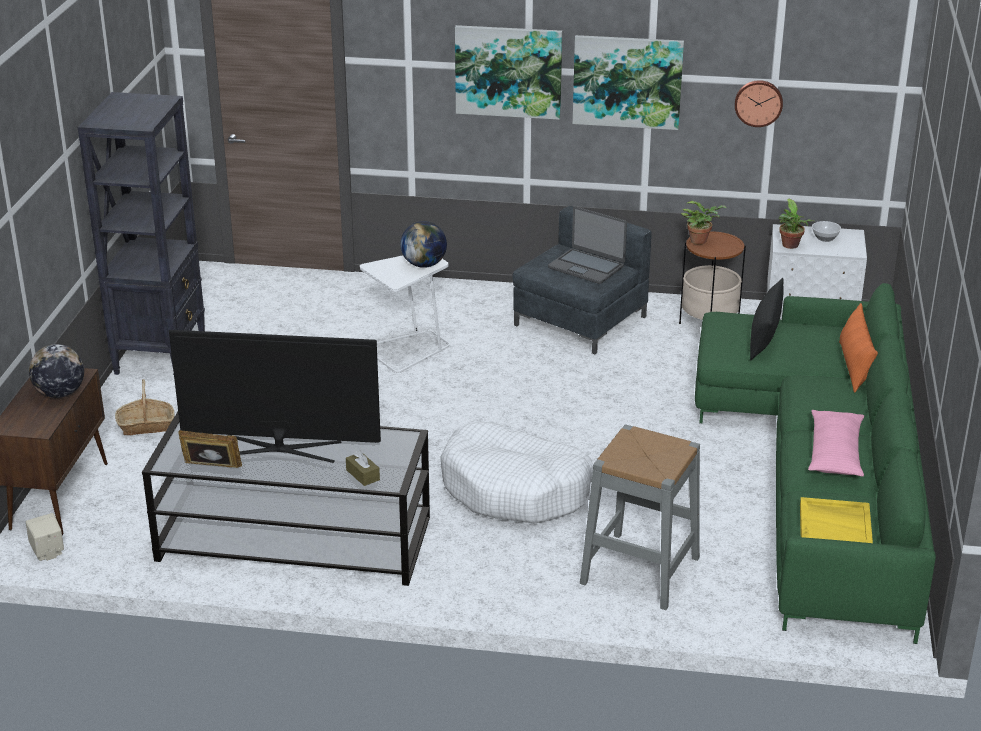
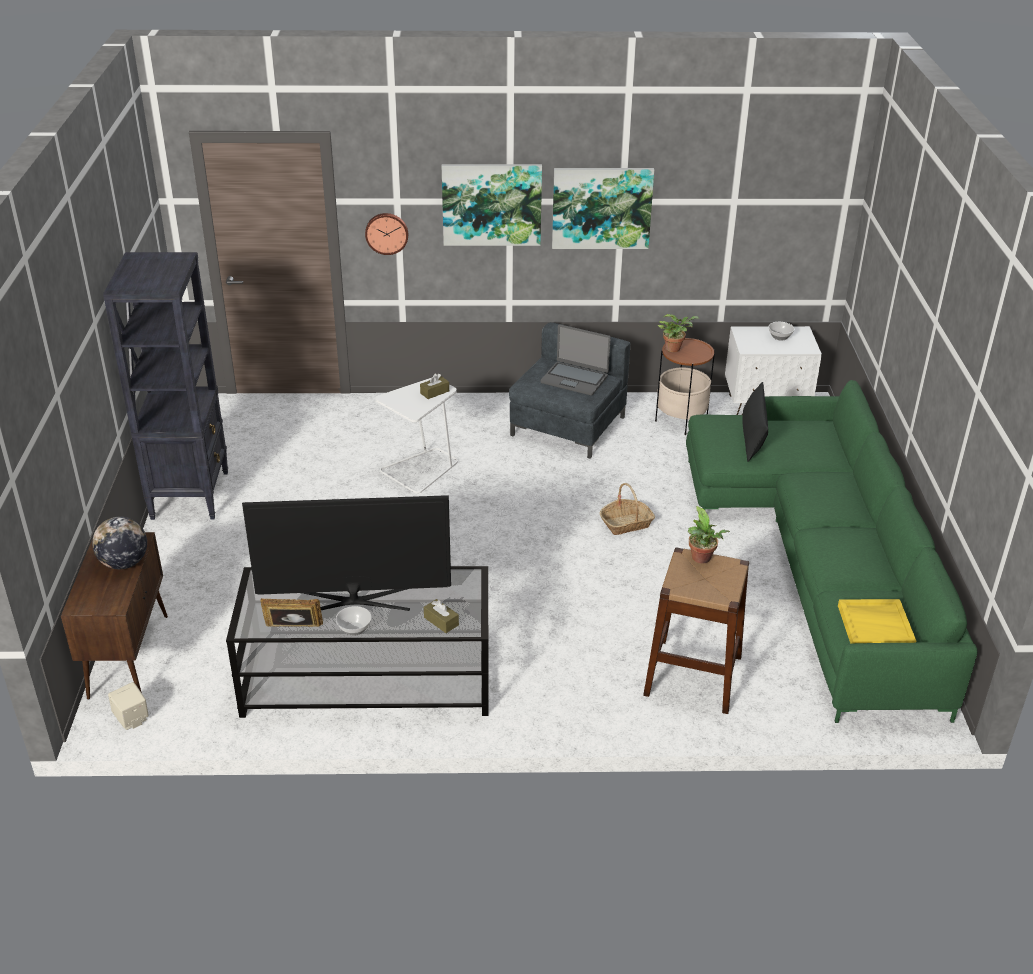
camera: 10 degrees left, 5 degrees up
(146, 425) = (195, 571): basket -> basket (626, 523)
(273, 473) = (355, 629): none -> bowl
(424, 264) = (434, 392): globe -> brown tissue box
(515, 489) = (558, 603): white dog bed -> none
(640, 570) = (693, 675): grey stool -> brown stool
(758, 102) = (720, 220): wall clock -> wall clock (387, 233)
(790, 246) = (753, 347): potted plant -> potted plant (702, 559)
(835, 453) = (850, 549): pink pillow -> none
(854, 367) = (838, 460): orange pillow -> none

